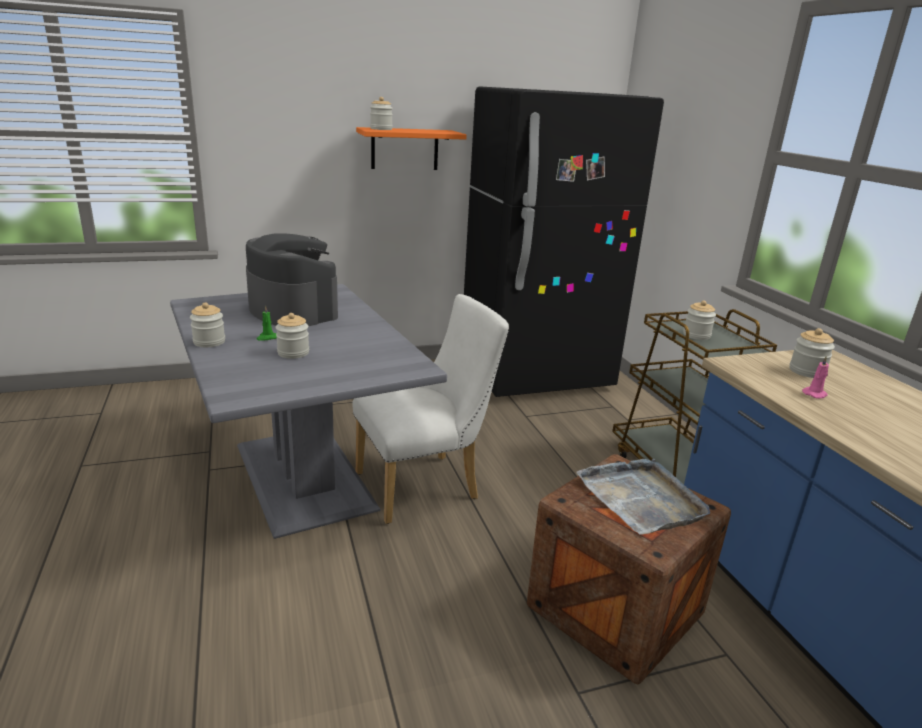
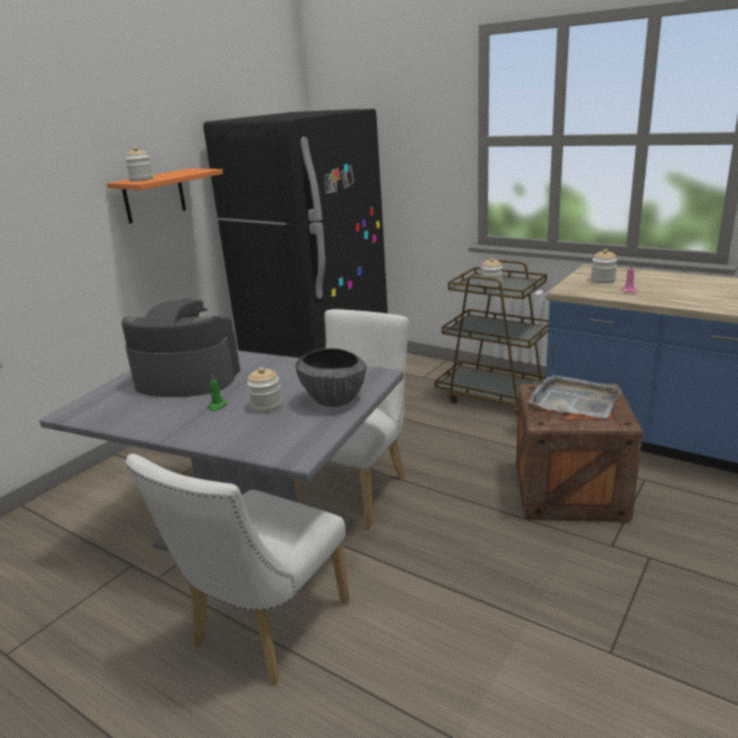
camera: 35 degrees left, 0 degrees up
(208, 551) = (263, 631): none -> white chair
(209, 342) = (174, 431): jar -> none
(342, 372) = (334, 401): none -> bowl

